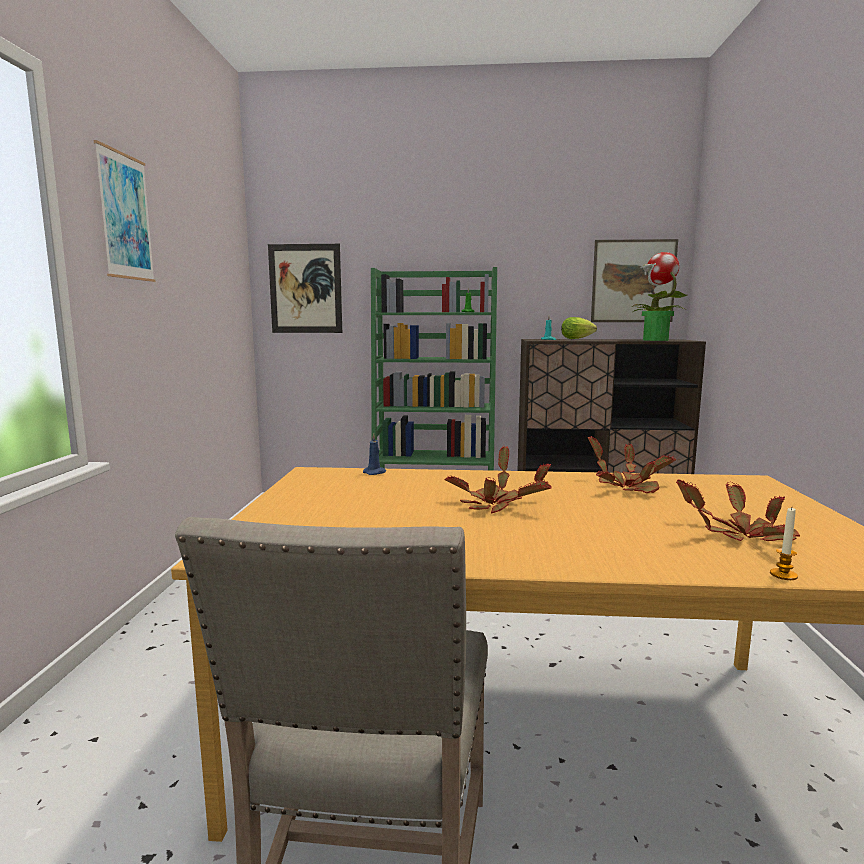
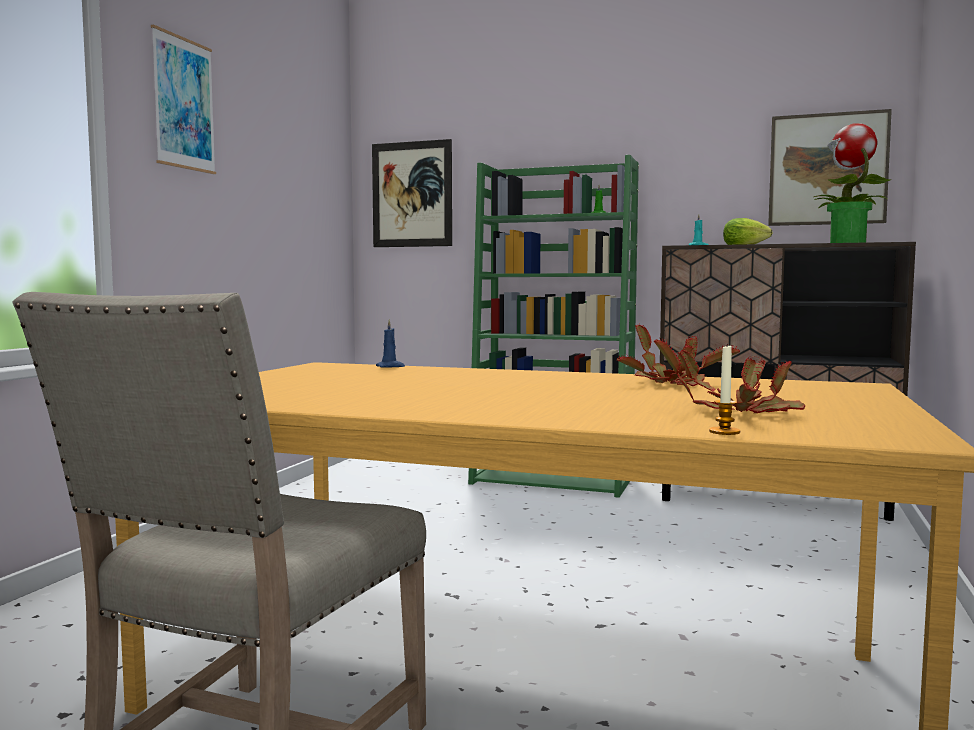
camera: 15 degrees right, 5 degrees down
(497, 504) = (485, 386): potted plant -> none

